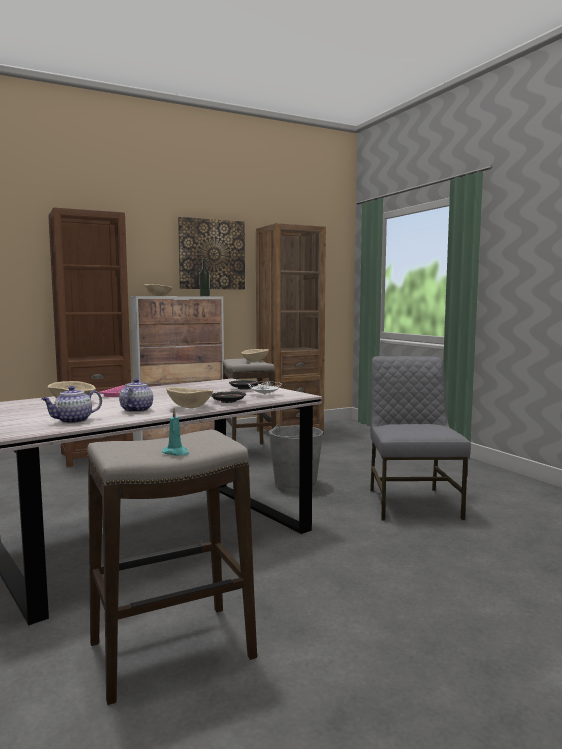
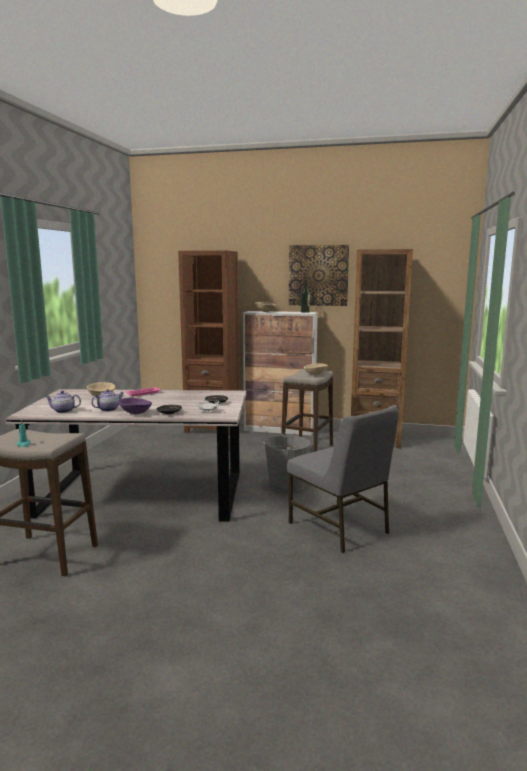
camera: 40 degrees right, 5 degrees up
(189, 408) = (135, 413): beige bowl -> purple bowl
(412, 503) = (340, 528): grey chair -> grey chair turned 105 degrees clockwise

